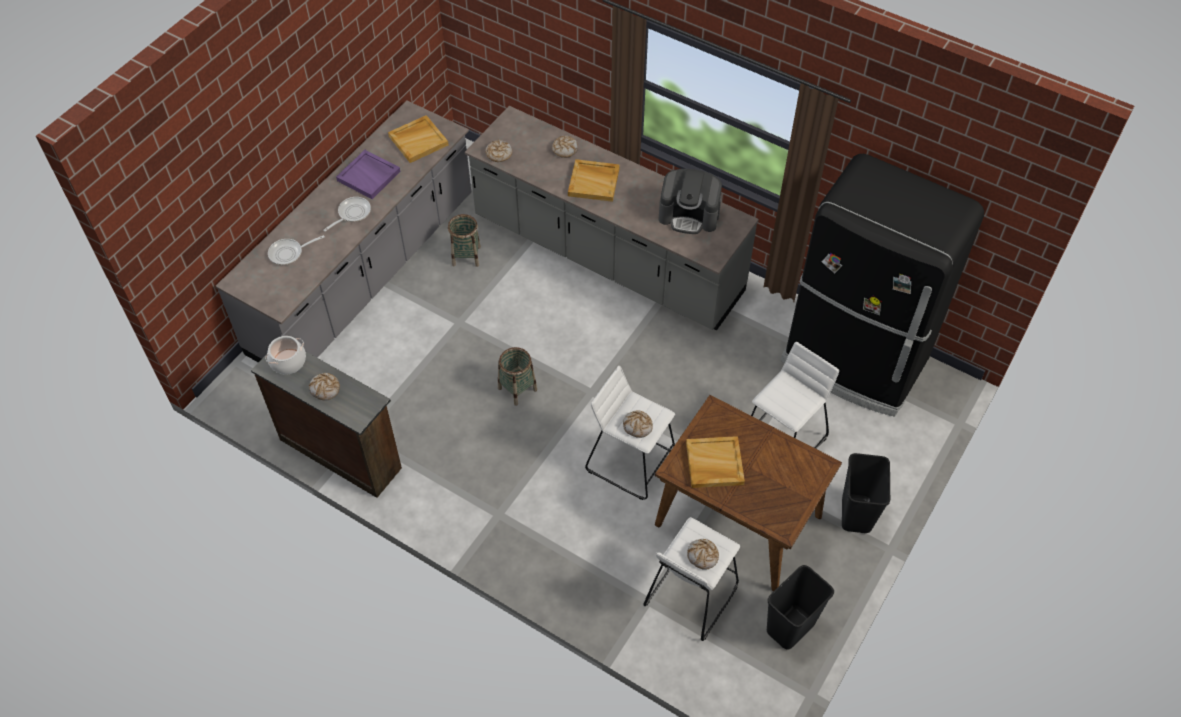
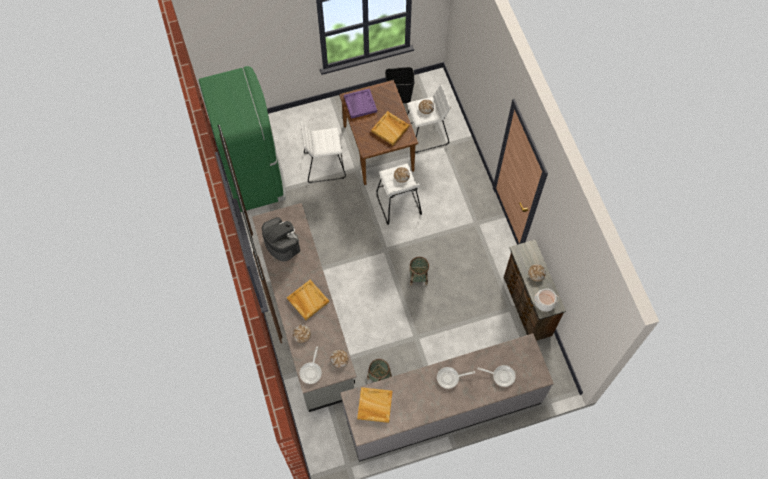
camera: 140 degrees left, 10 degrees up
(369, 176) = (421, 399): purple tray -> purple tray (360, 104)
(519, 126) = (311, 371): none -> frying pan
(854, 362) = (254, 174): black fridge -> green fridge
(857, 514) = (328, 116): black trash can -> none

